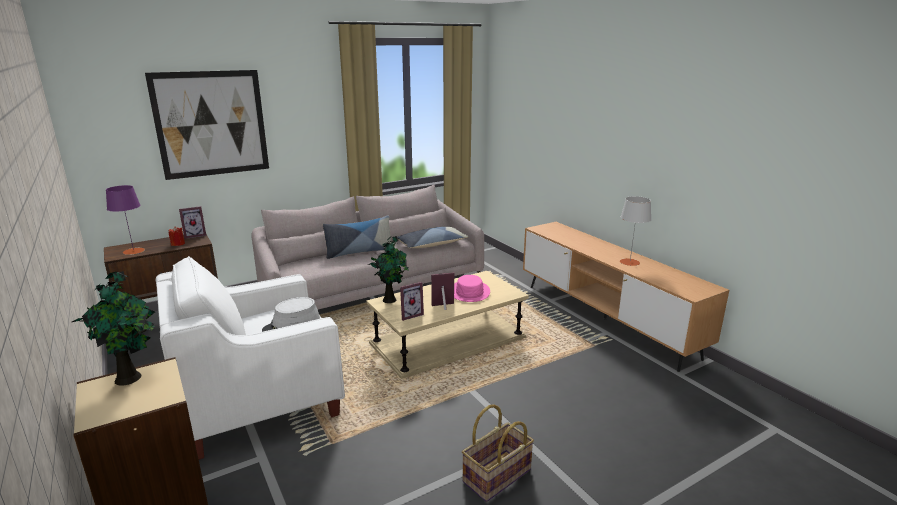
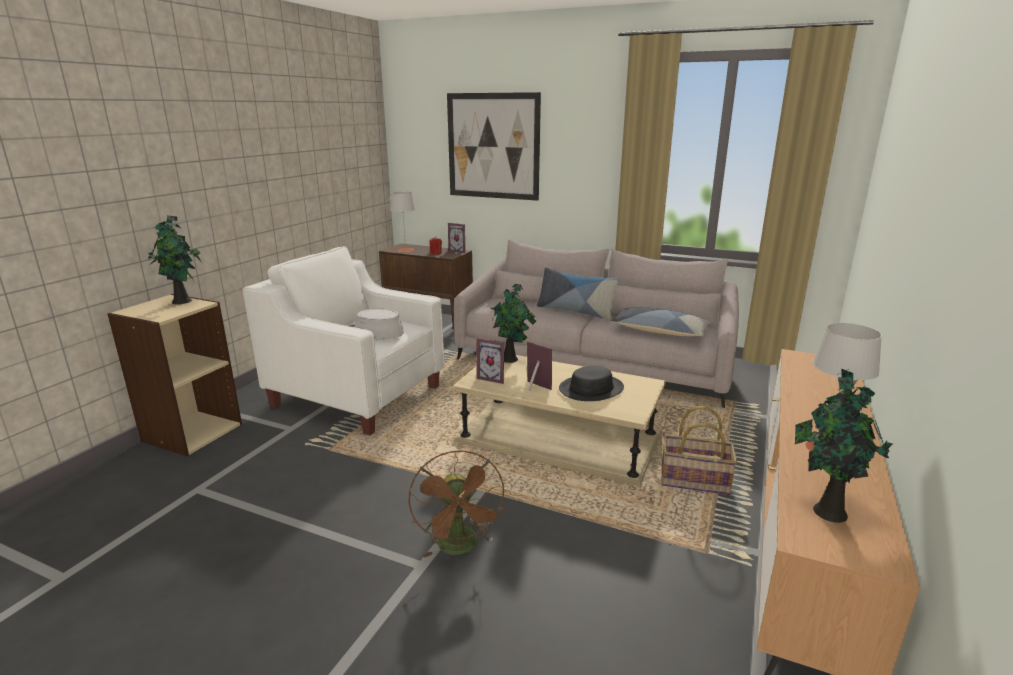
camera: 55 degrees right, 0 degrees up
(133, 251) = (405, 250): purple table lamp -> grey table lamp
(469, 292) = (591, 389): pink hat -> black hat
(497, 476) = (346, 563): basket -> basket (694, 481)
(523, 420) = (460, 548): none -> brown fan
(675, 282) = (826, 510): none -> potted plant

